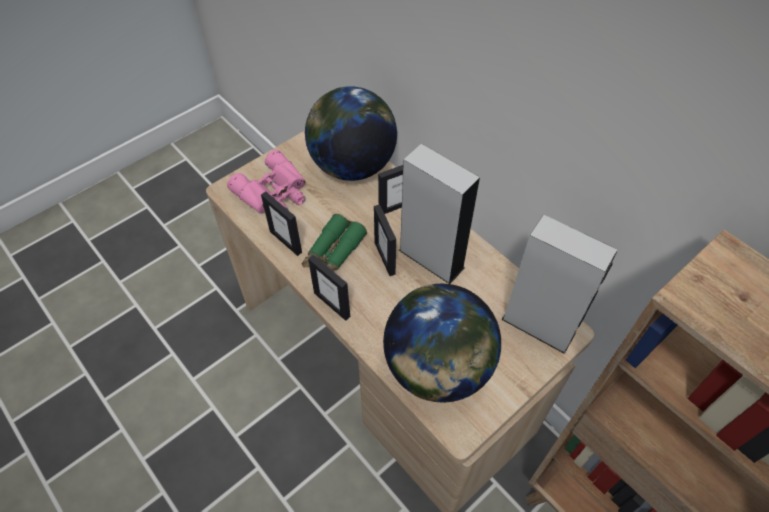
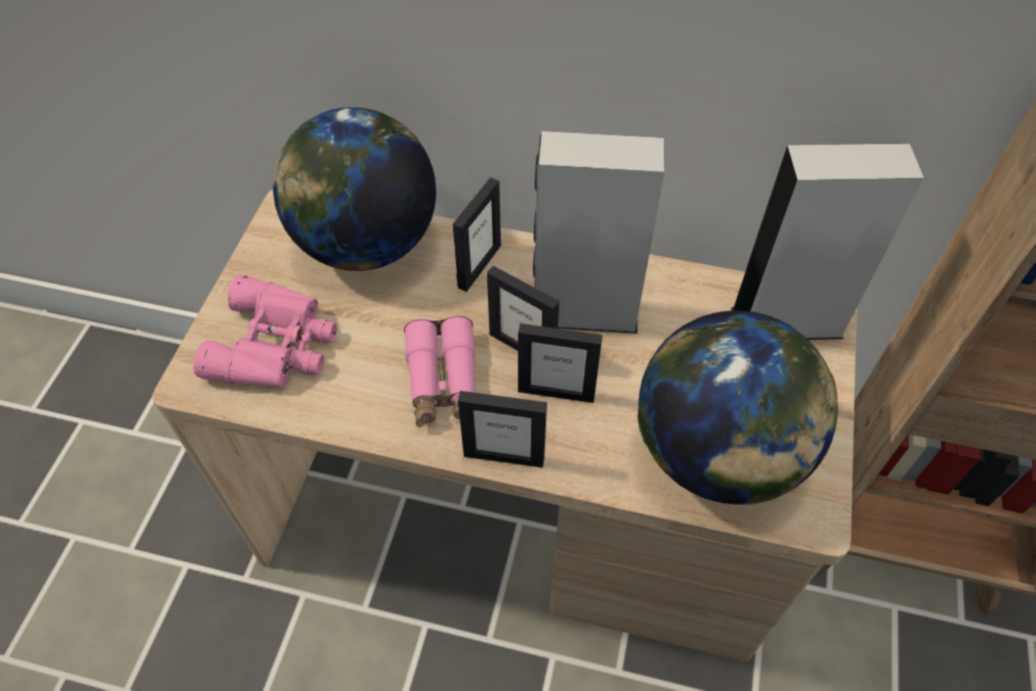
camera: 35 degrees left, 0 degrees up
(286, 241) = (357, 406): picture frame -> picture frame (556, 392)
(333, 252) = (442, 381): green binoculars -> pink binoculars

